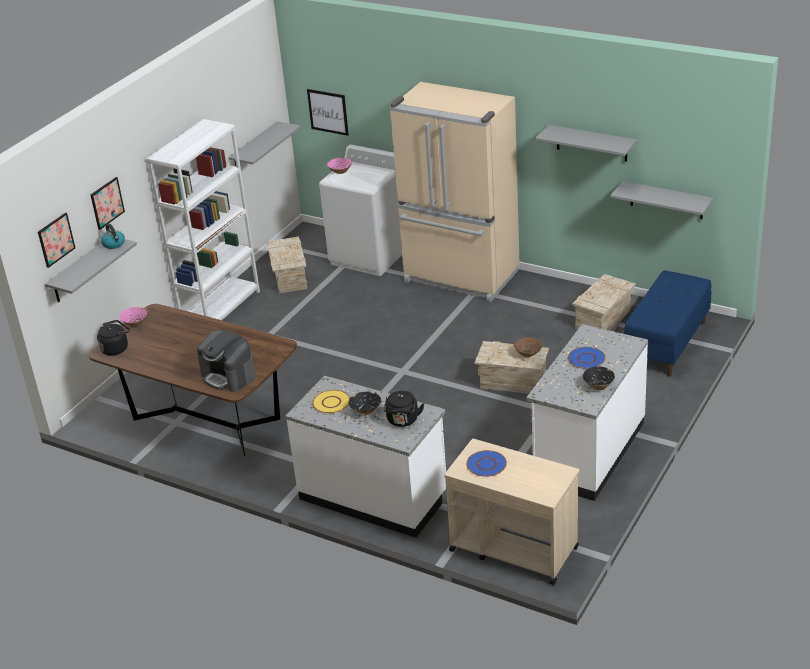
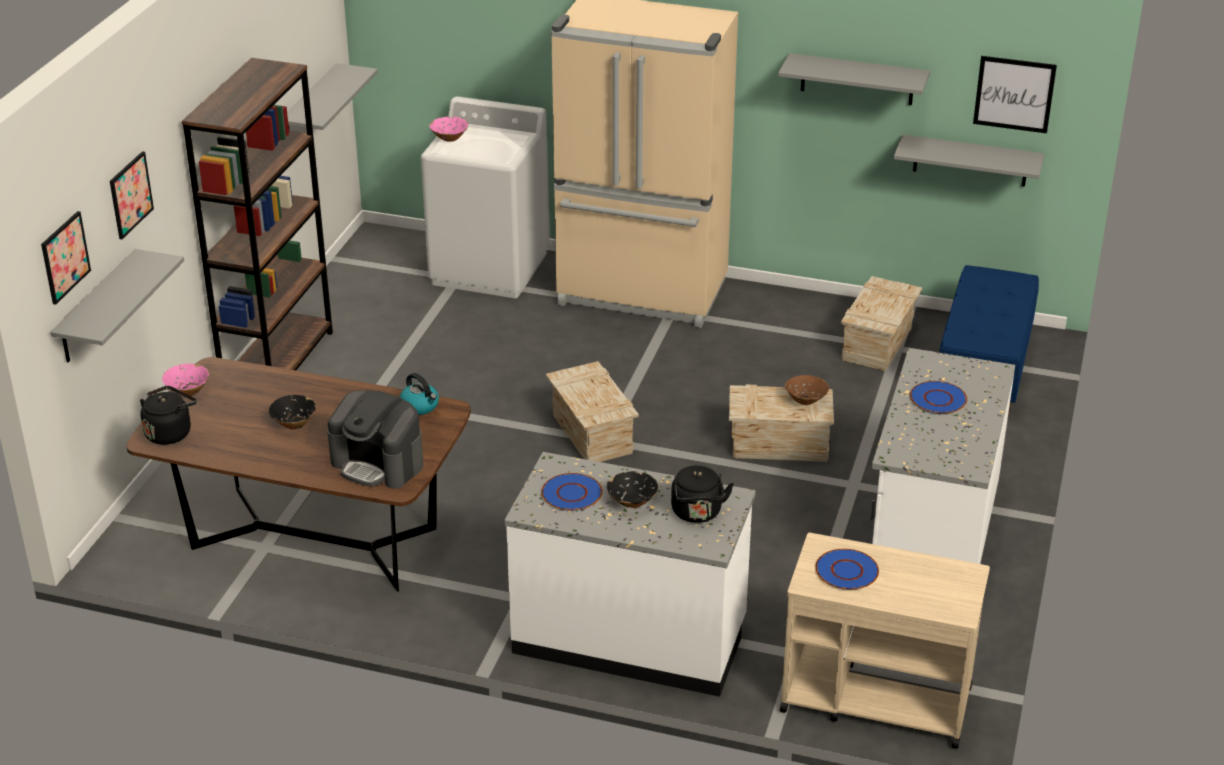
camera: 15 degrees left, 0 degrees up
(114, 244) = (147, 262): kettle -> kettle (420, 406)
(221, 309) = (278, 363): white bookcase -> brown bookcase
(290, 277) = (374, 308): crate -> crate (592, 434)
(328, 112) = (418, 46): picture -> picture (1014, 94)
(331, 402) = (571, 494): yellow plate -> blue plate
(598, 386) = (973, 438): black bowl -> black bowl (294, 423)

